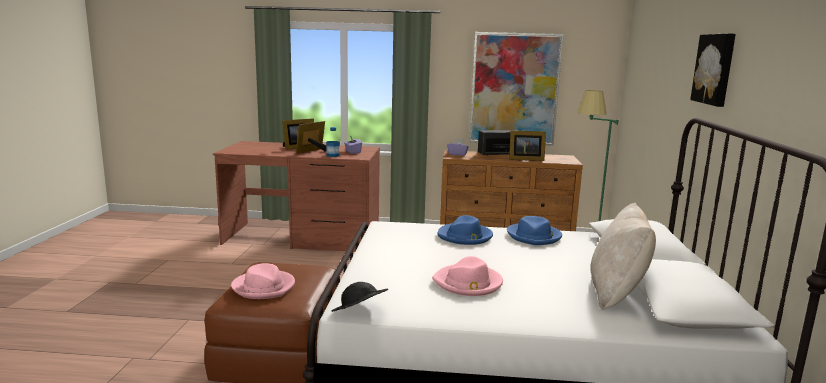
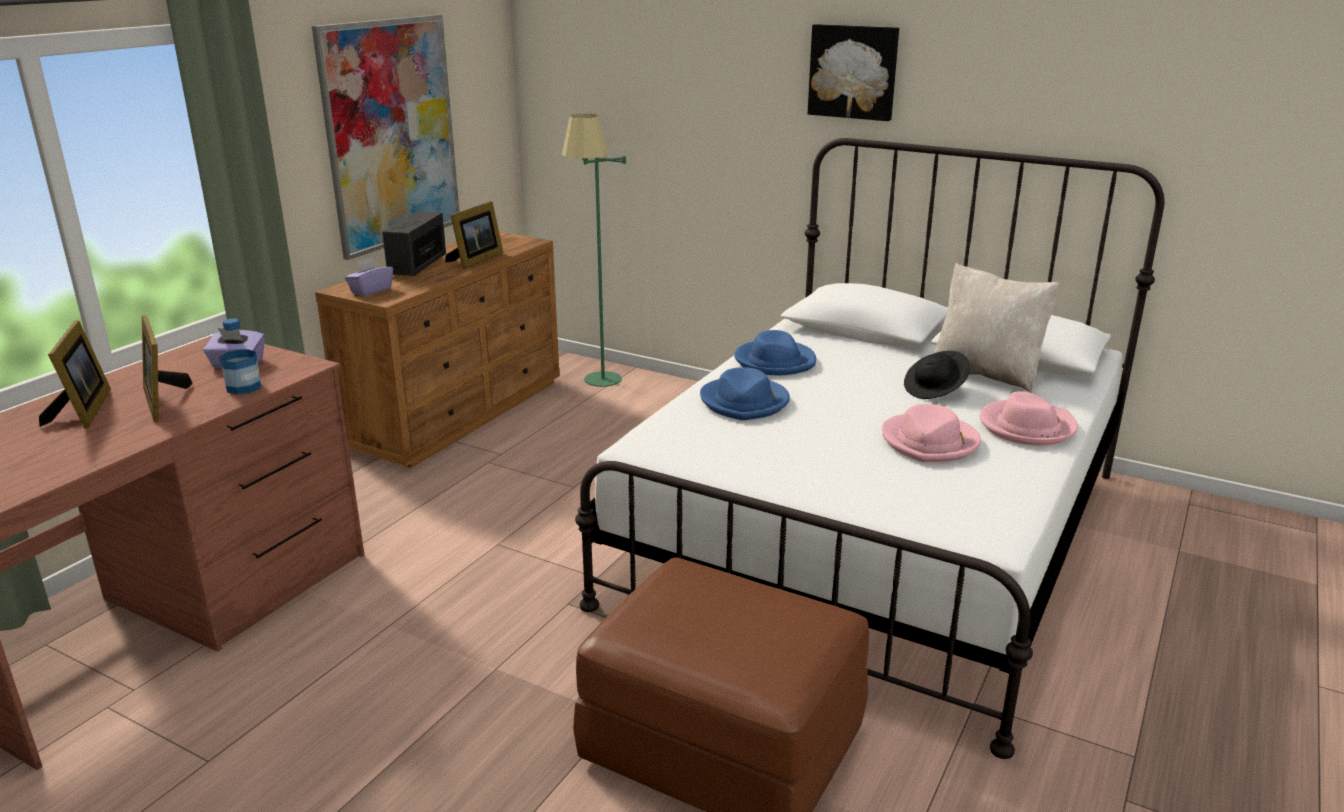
camera: 65 degrees left, 10 degrees up
(264, 287) = (746, 638): pink hat -> pink hat (1027, 427)
(359, 313) = (1016, 535): black hat -> black hat (935, 390)

